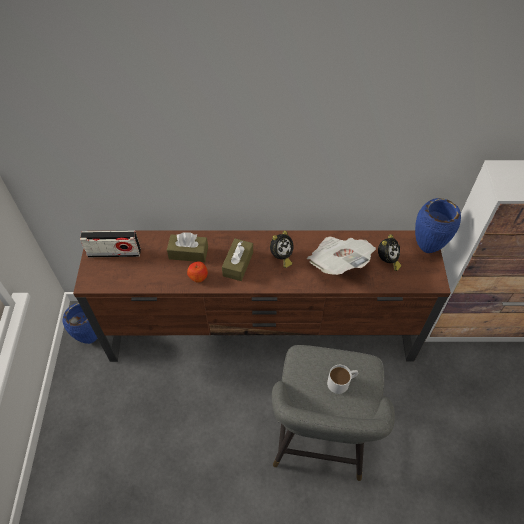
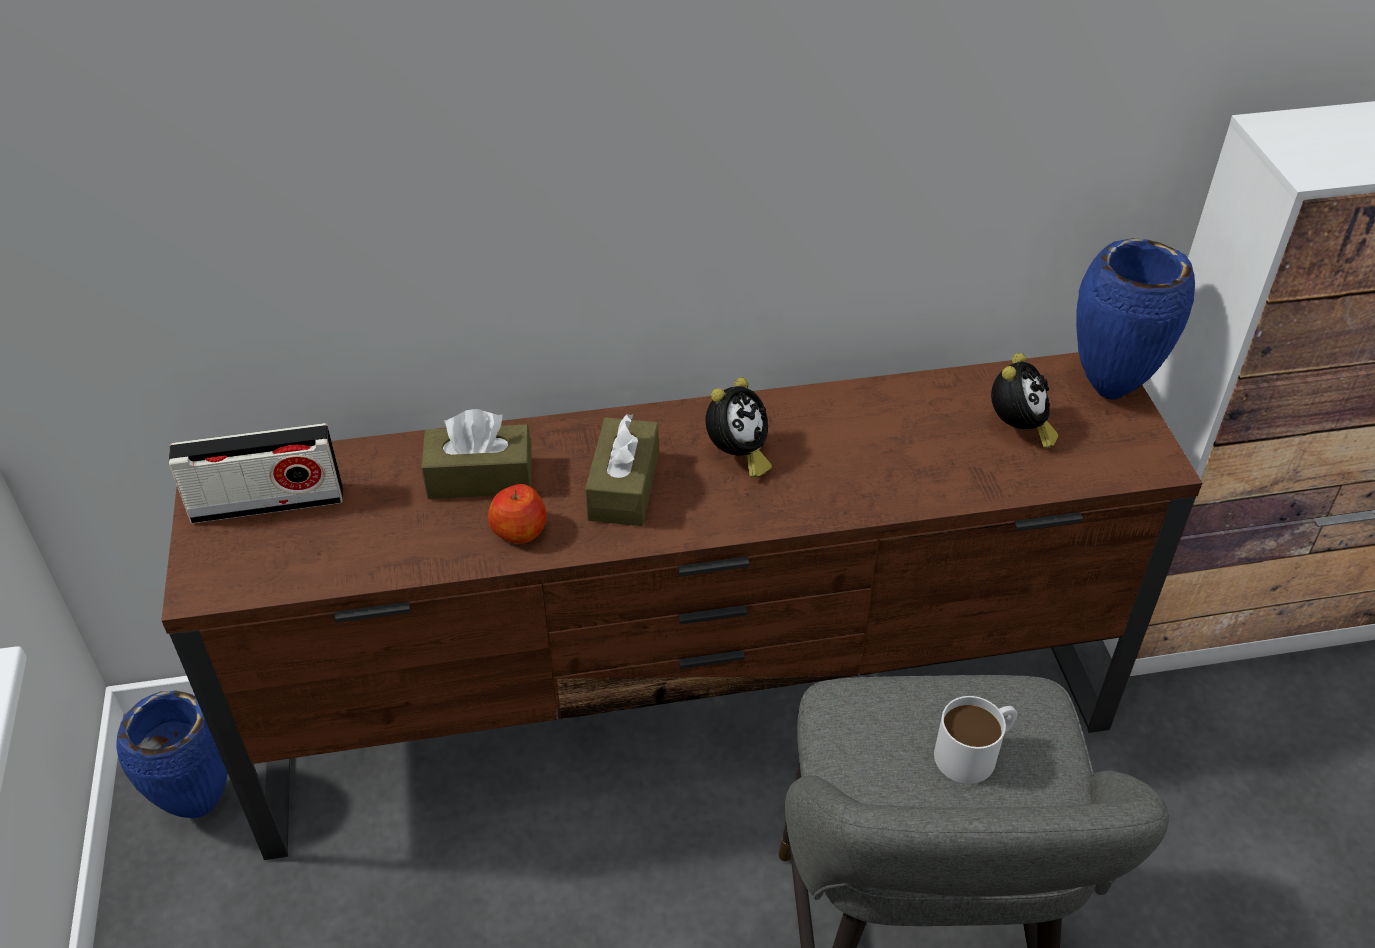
camera: 10 degrees left, 10 degrees down
(338, 263) = (892, 450): newspaper -> none

